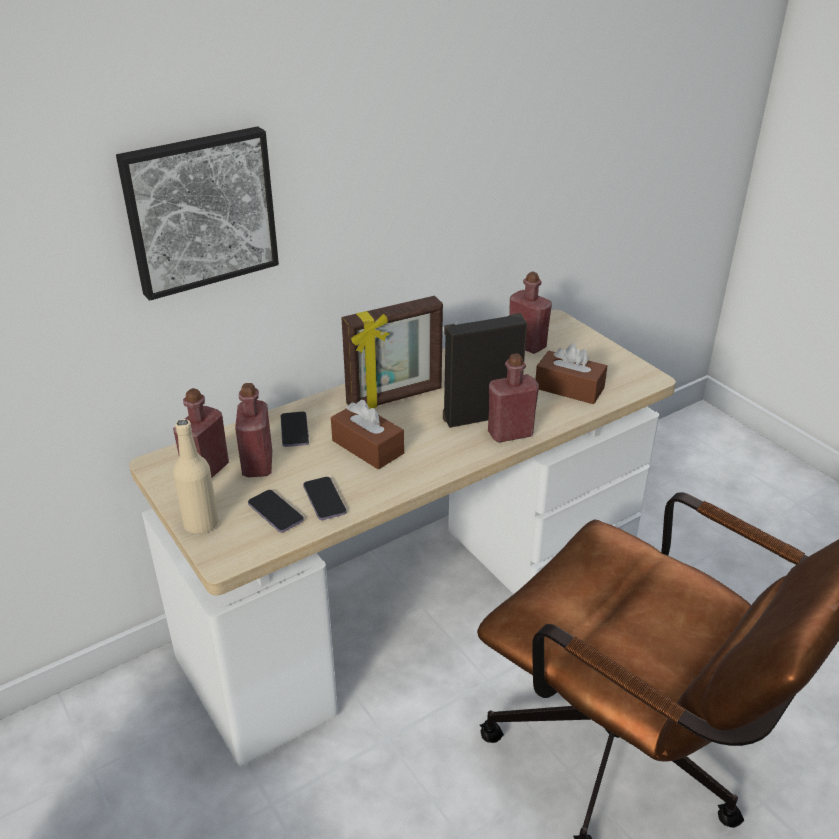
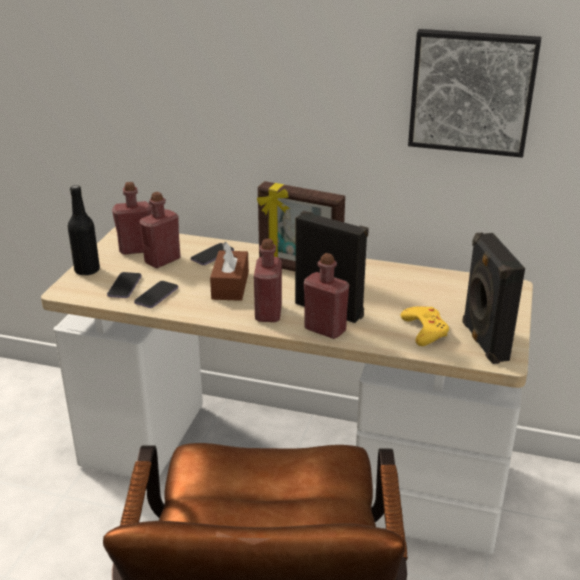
camera: 50 degrees right, 5 degrees down
(199, 210) = (187, 63): picture -> picture (472, 91)
(201, 524) = (87, 270): beige bottle -> black bottle
(527, 345) = (453, 289): red bottle -> red bottle (268, 313)
(569, 388) = (425, 330): brown tissue box -> yellow game controller
(615, 373) = (483, 342): none -> black speaker

